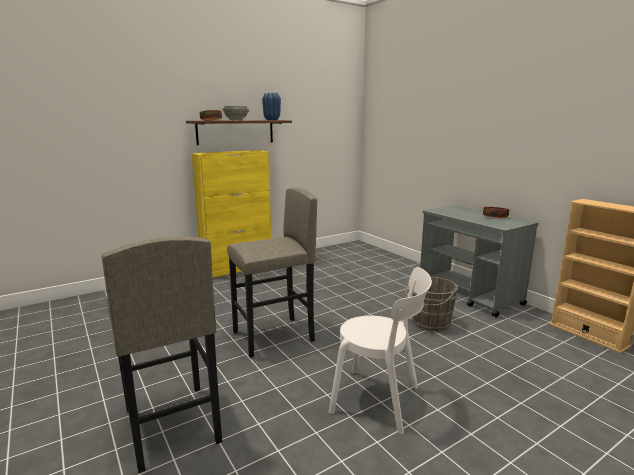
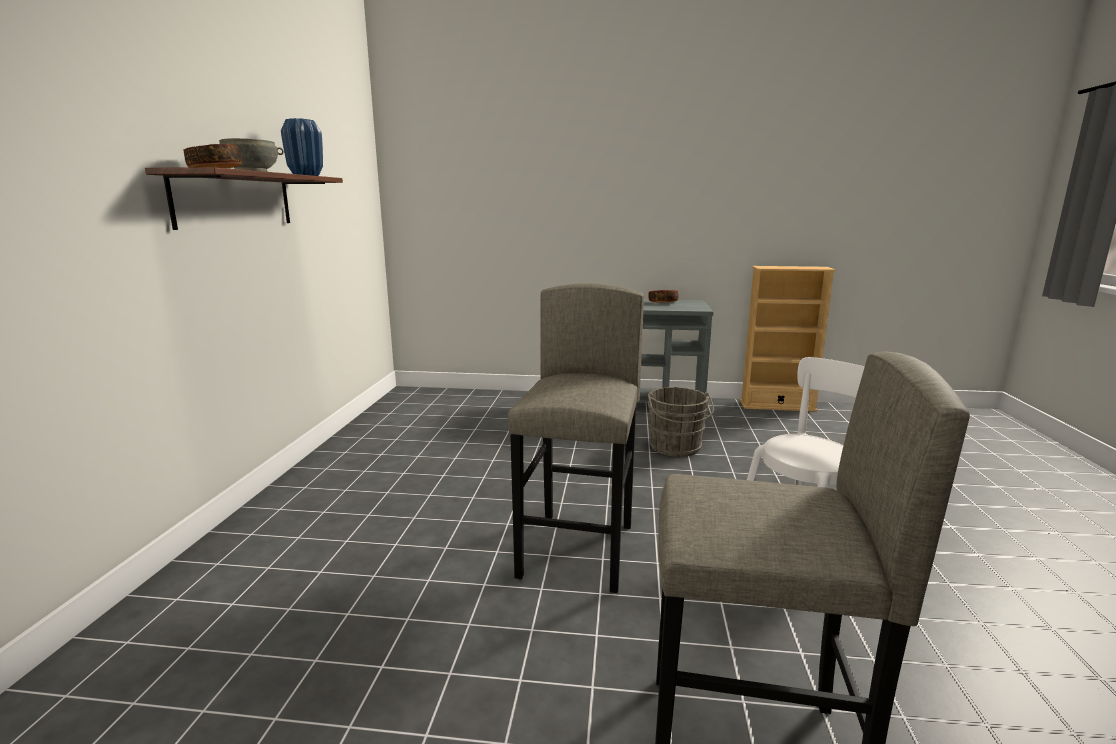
camera: 50 degrees left, 0 degrees up
(238, 268) = (288, 491): yellow cabinet -> none

